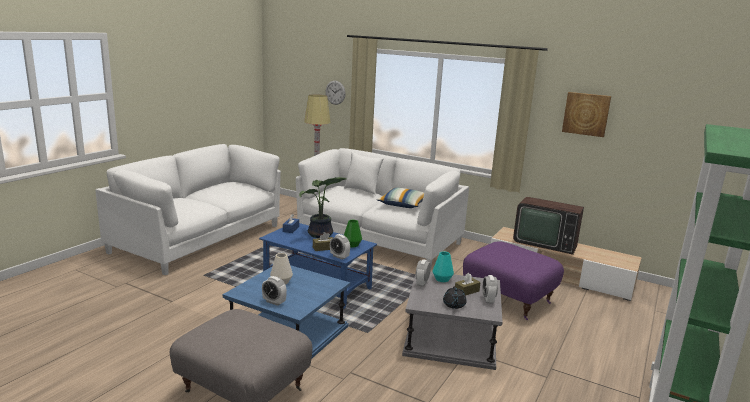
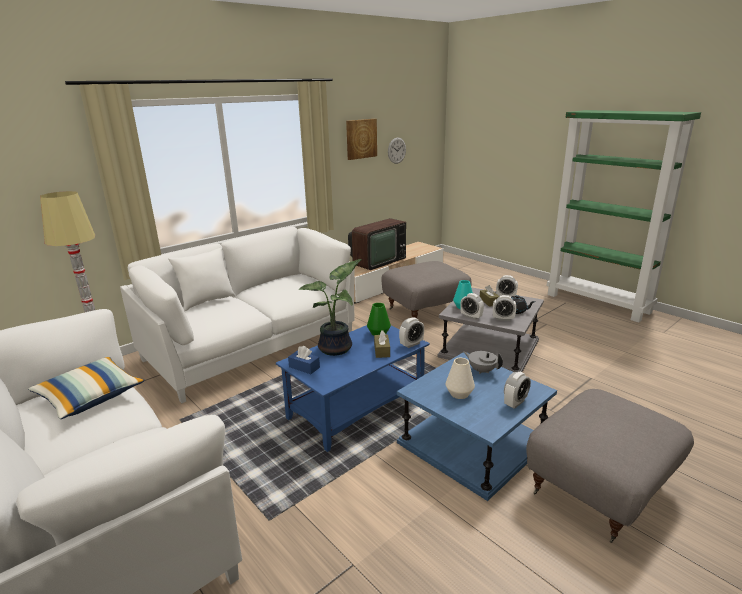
camera: 70 degrees left, 5 degrees up
(319, 289) = (482, 370): none -> grey teapot
(335, 92) = (53, 185): wall clock -> wall clock (396, 150)
(403, 204) = (282, 287): pillow -> pillow (90, 397)
(428, 298) = (503, 319): none -> alarm clock
(509, 298) = (425, 310): purple ottoman -> grey ottoman

